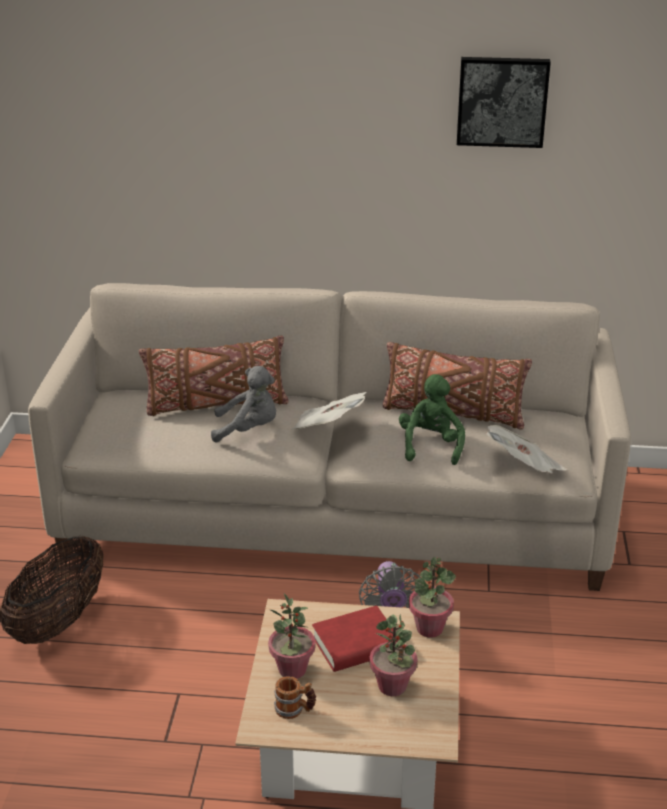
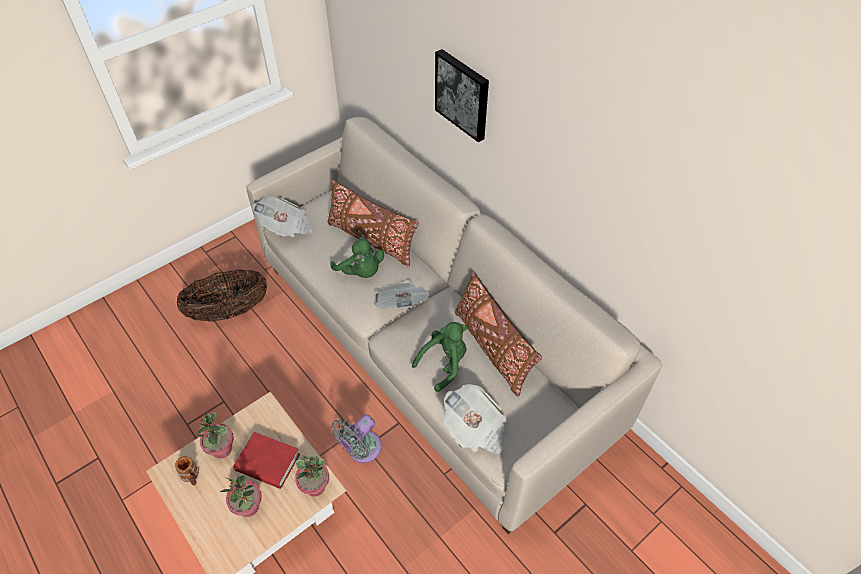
camera: 45 degrees right, 20 degrees up
(102, 443) = (286, 227): none -> newspaper
(248, 429) = (361, 272): grey plush toy -> green plush toy
(502, 101) = (630, 136): picture -> picture (463, 94)

